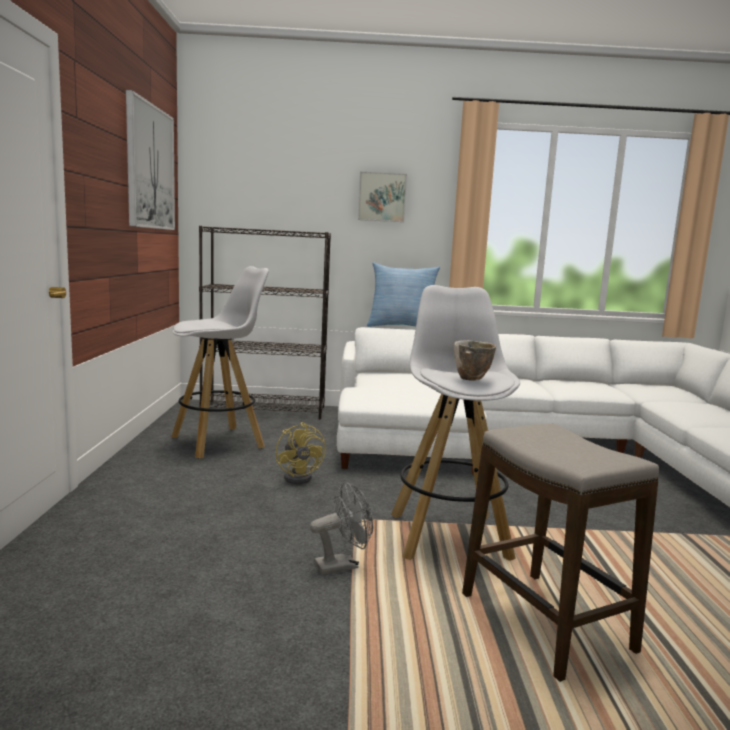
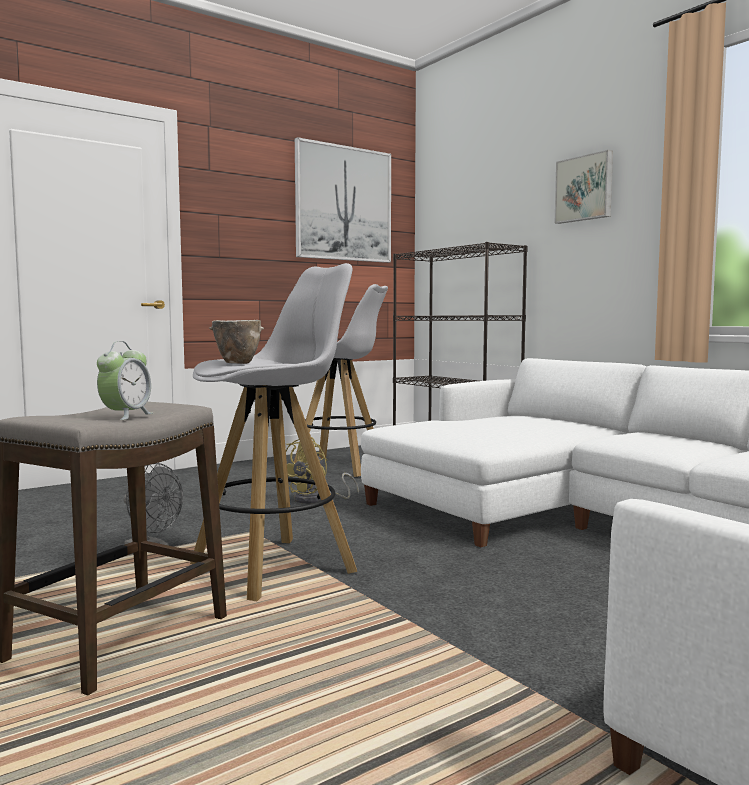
camera: 55 degrees right, 5 degrees down
(401, 327) = (584, 360): pillow -> none
(590, 445) = (126, 416): none -> alarm clock

